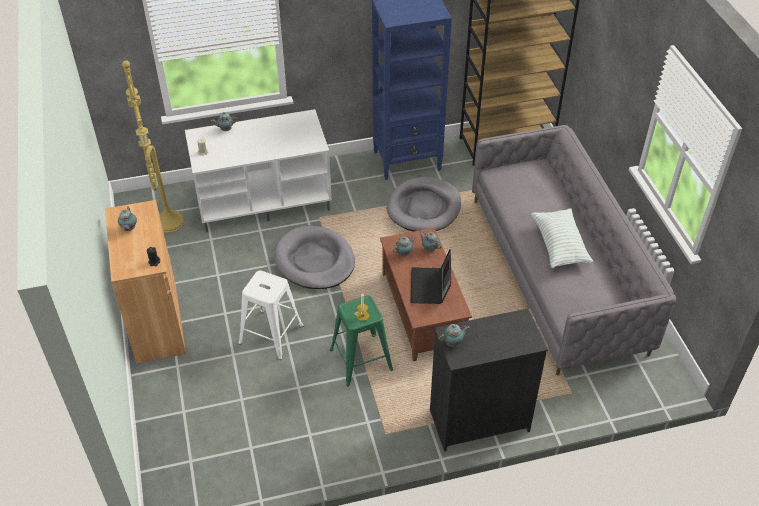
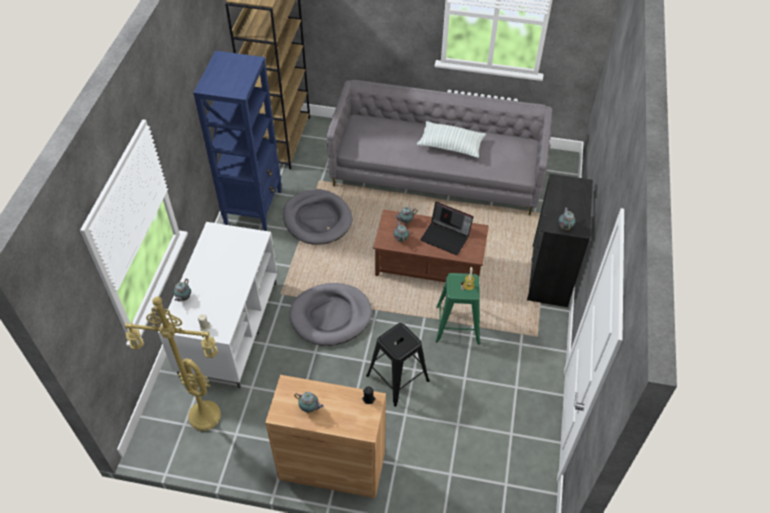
camera: 65 degrees left, 5 degrees up
(270, 334) = (397, 378): white stool -> black stool

